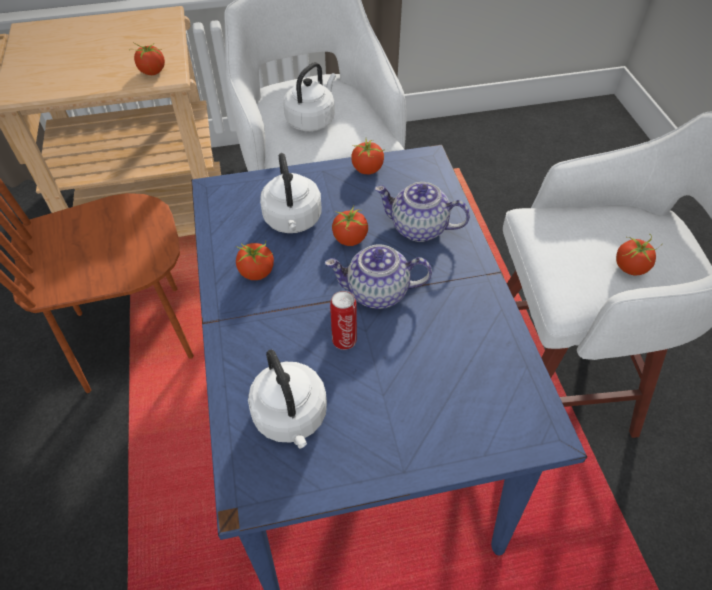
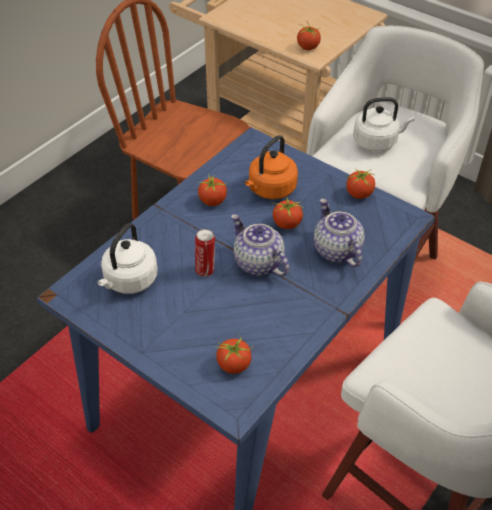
camera: 50 degrees right, 5 degrees down
(293, 221) = (270, 190): white kettle -> orange kettle
(630, 267) = (451, 393): tomato -> tomato (234, 365)

